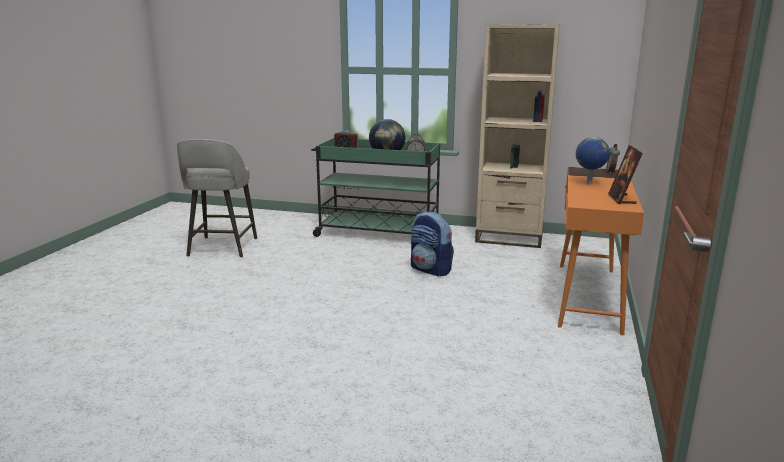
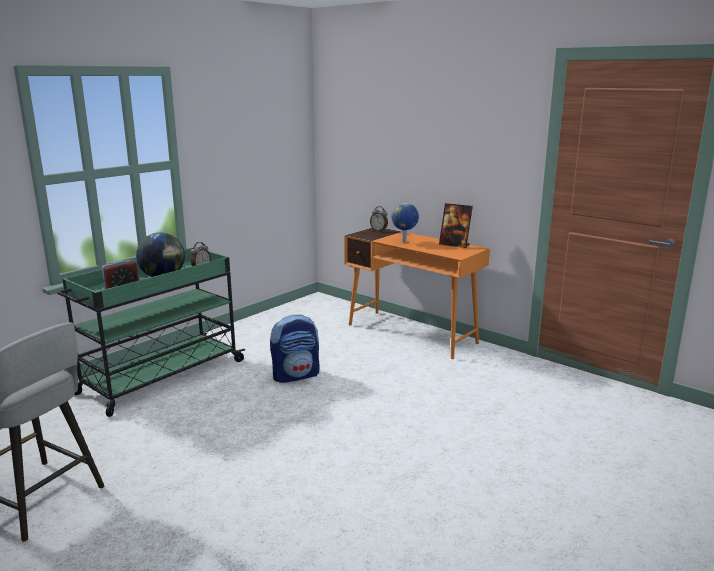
camera: 65 degrees left, 0 degrees up
(509, 238) = (265, 323): beige bookcase -> none

